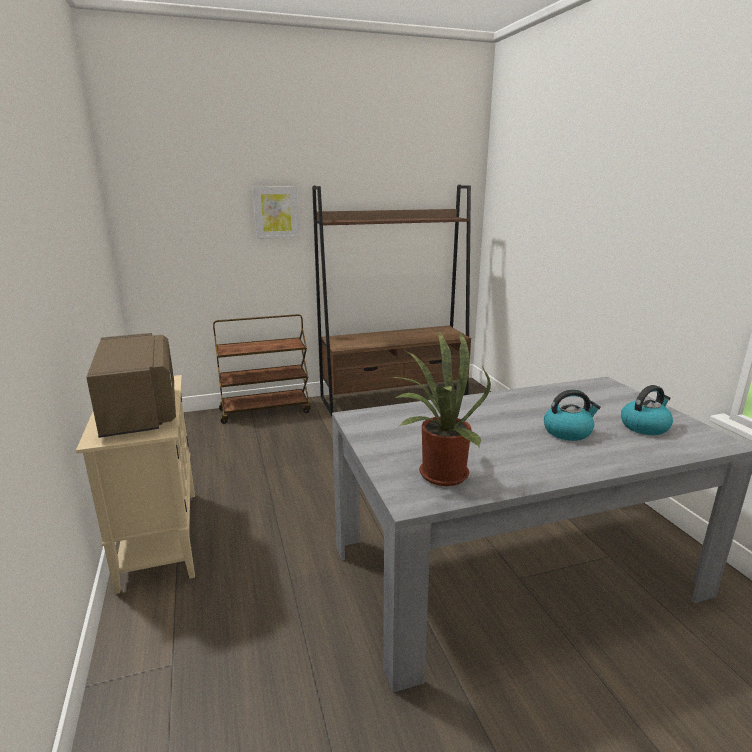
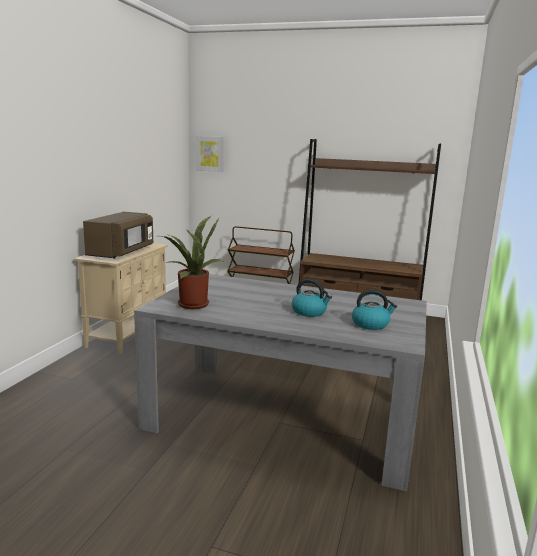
camera: 35 degrees right, 5 degrees down
(276, 212) = (288, 157): picture -> picture (210, 154)

